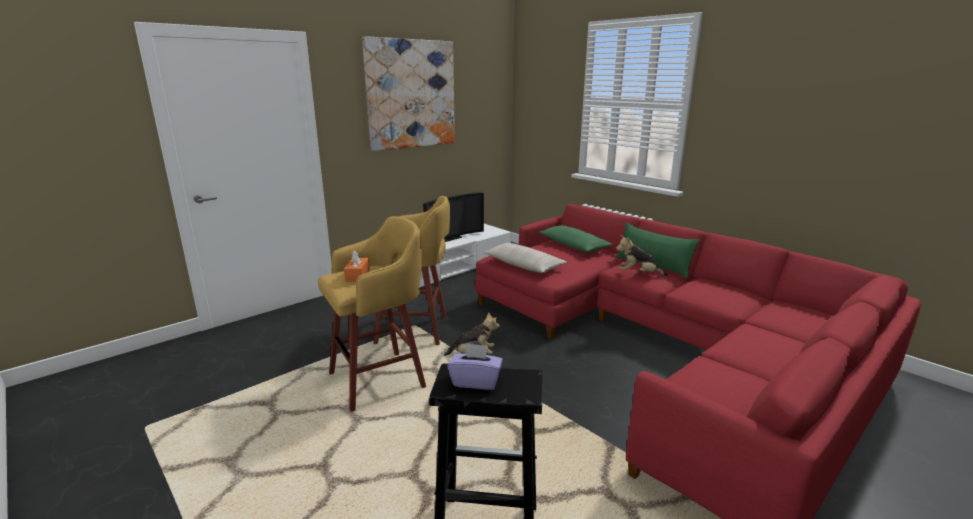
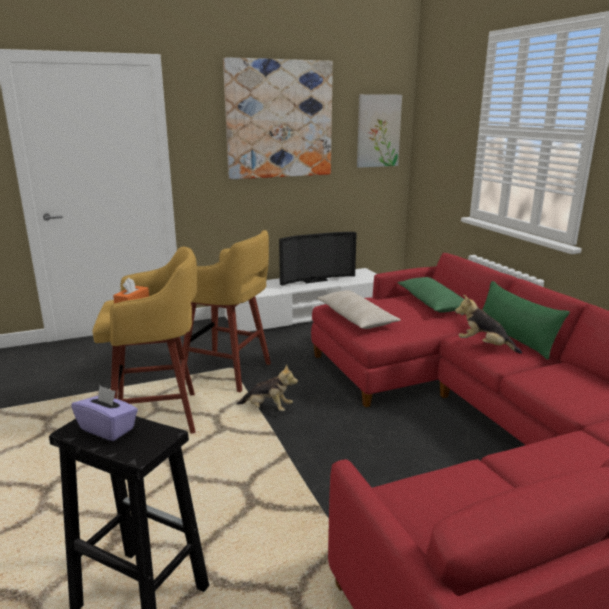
camera: 20 degrees right, 0 degrees up
(488, 103) = (378, 131): none -> picture

